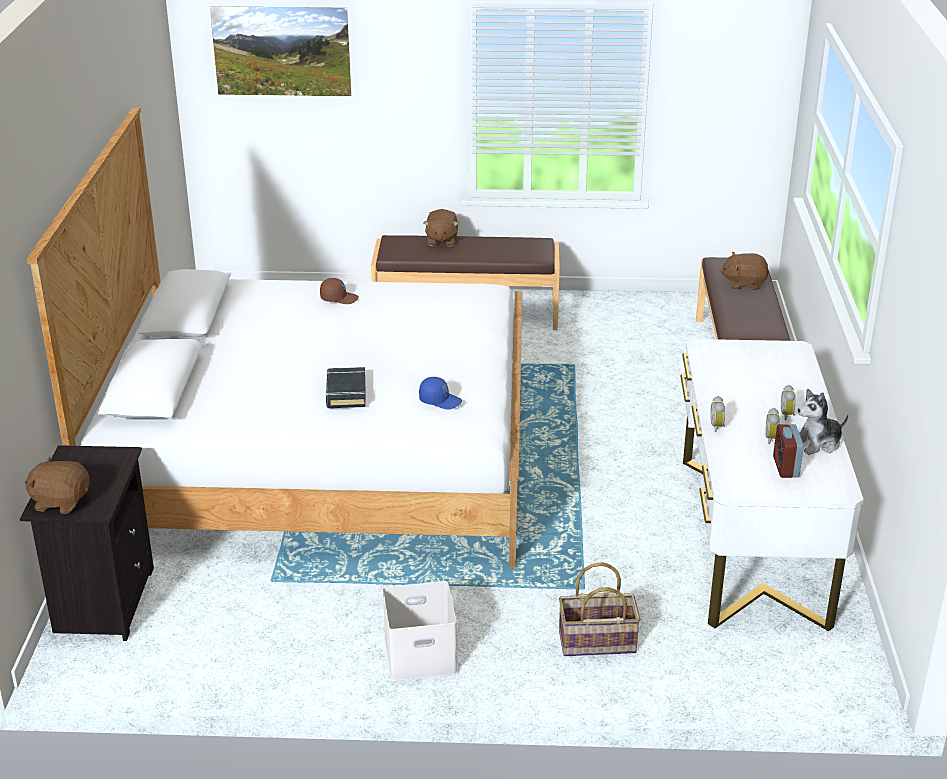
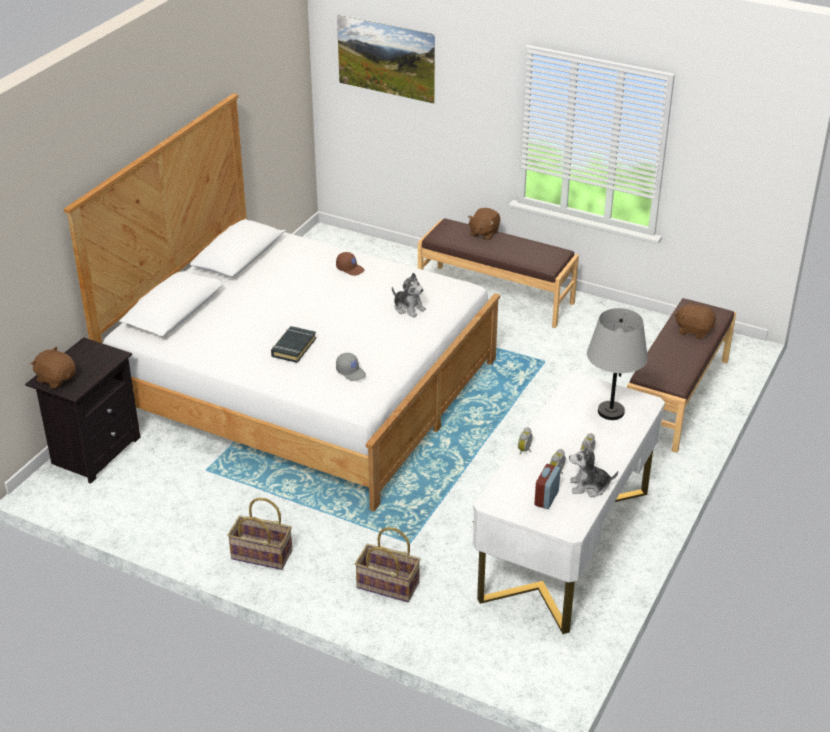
camera: 25 degrees right, 5 degrees up
(419, 657) = (261, 555): white storage box -> basket
(440, 400) = (351, 372): blue cap -> grey cap
(444, 322) = (408, 308): none -> plush toy
(767, 366) = (610, 411): none -> grey table lamp

